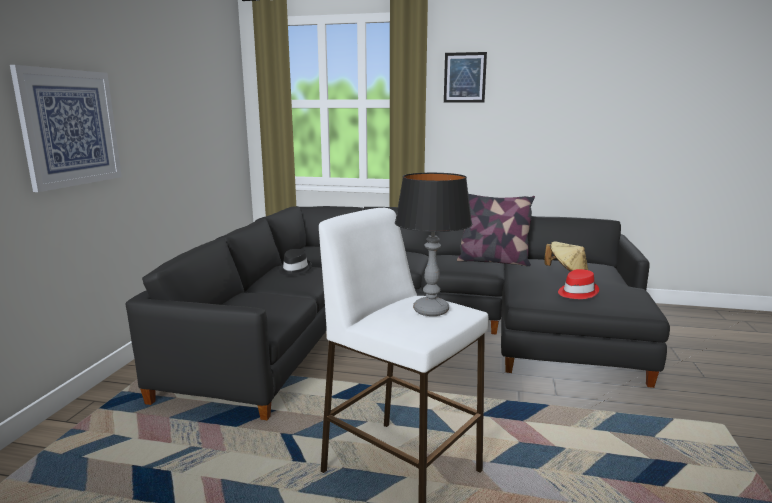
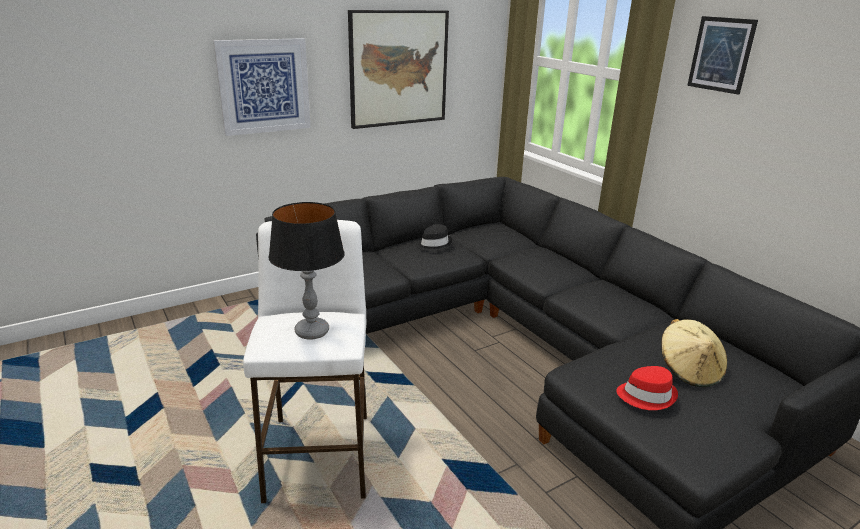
camera: 45 degrees right, 10 degrees up
(182, 113) = (398, 68): none -> picture
(493, 261) = (644, 313): pillow -> none

